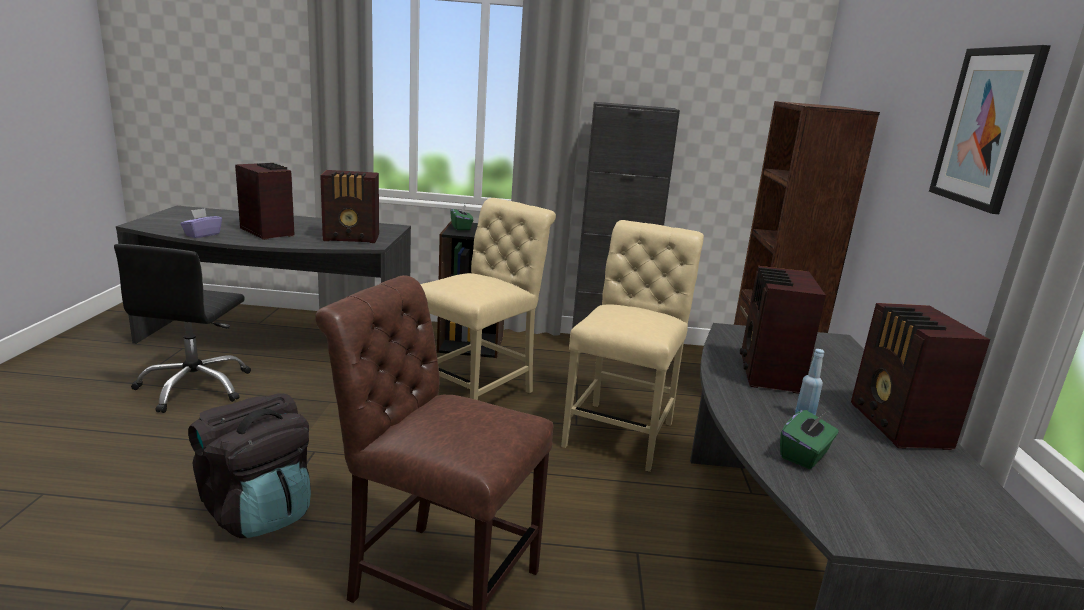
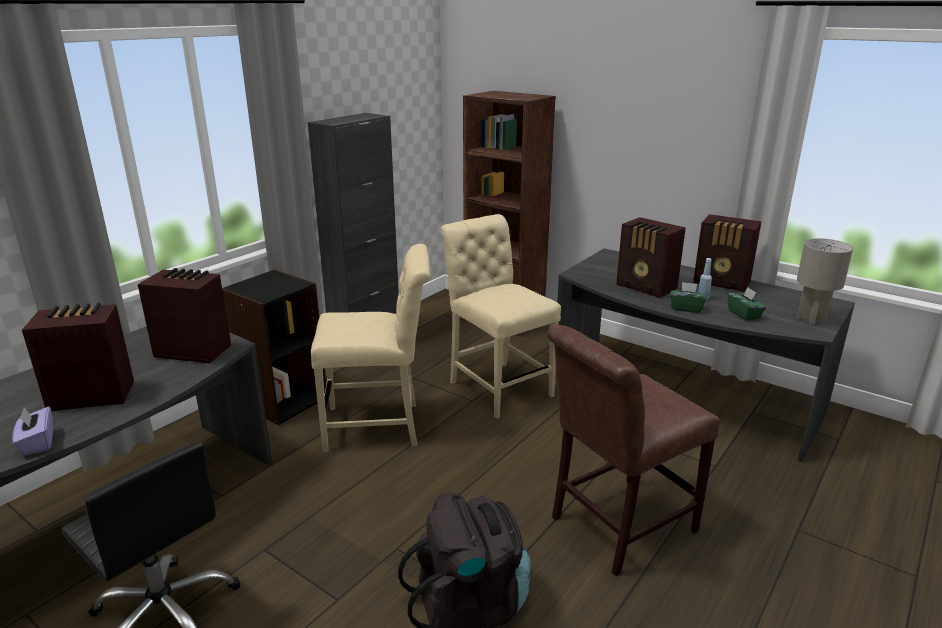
camera: 55 degrees left, 5 degrees up
(352, 238) = (192, 351): radio -> radio turned 105 degrees counterclockwise
(461, 227) = (253, 290): green tissue box -> green tissue box (686, 308)
(479, 392) = (379, 426): beige chair -> beige chair turned 105 degrees clockwise
(900, 525) = (812, 319): none -> grey table lamp
(986, 127) = (674, 106): picture -> none

